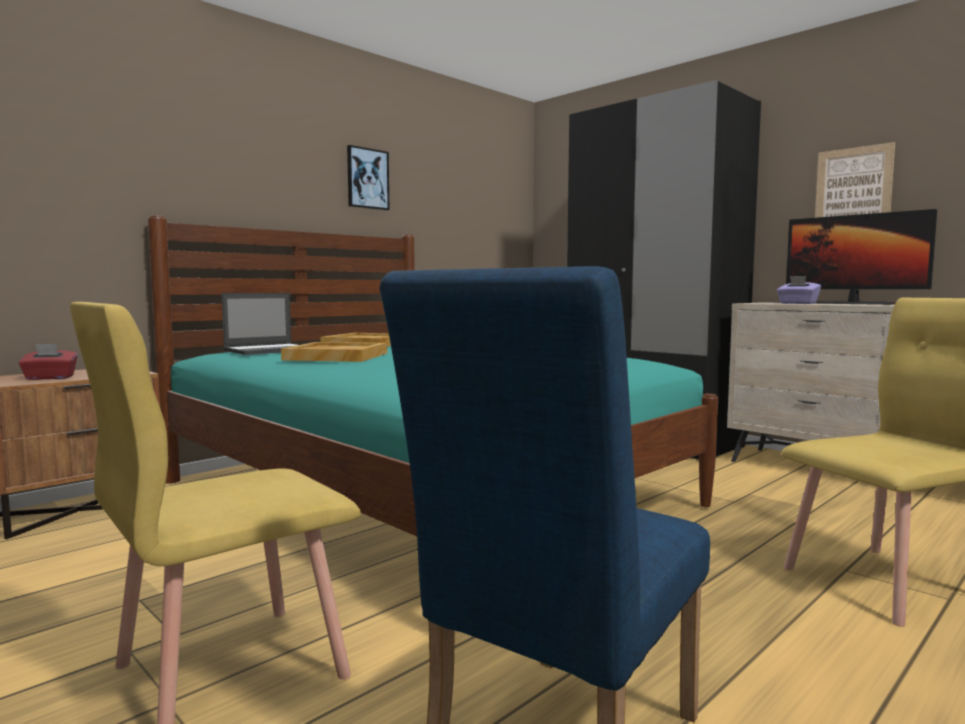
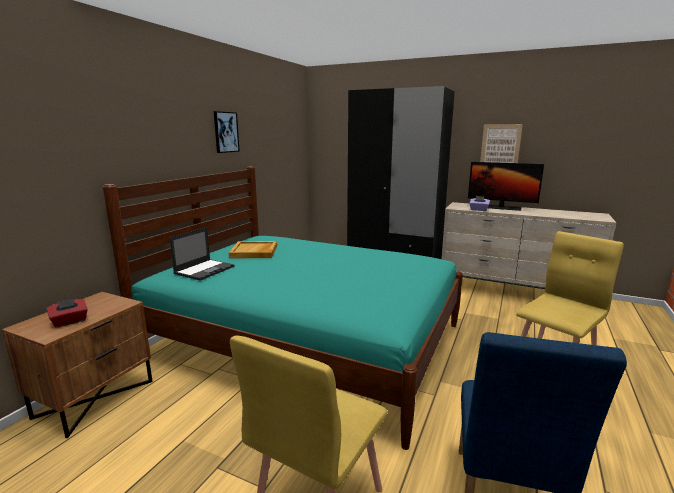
camera: 20 degrees left, 10 degrees up
(336, 356) = (266, 277): beige tray -> none

